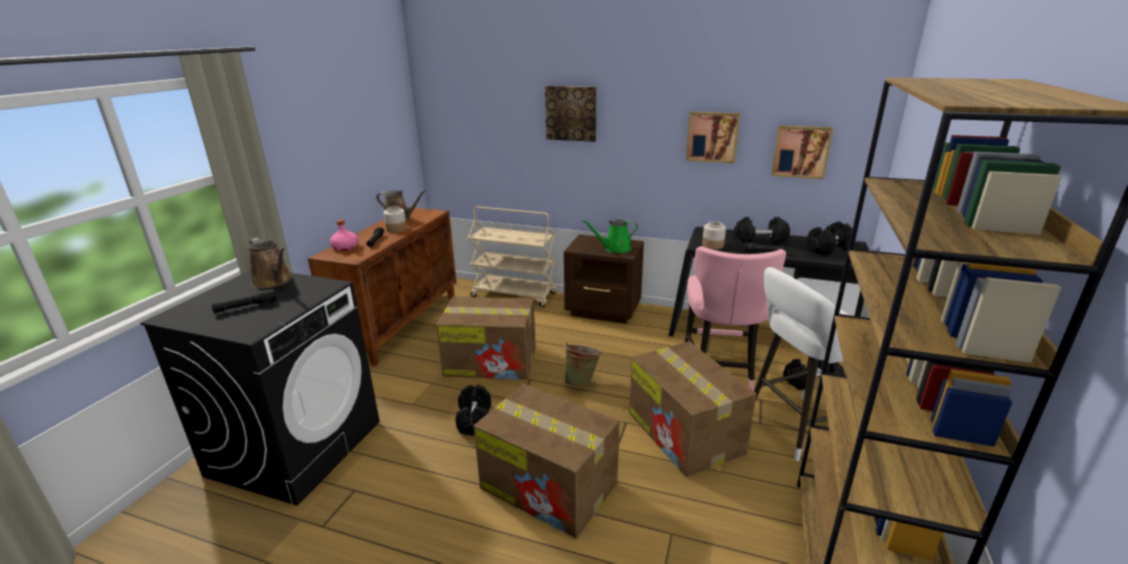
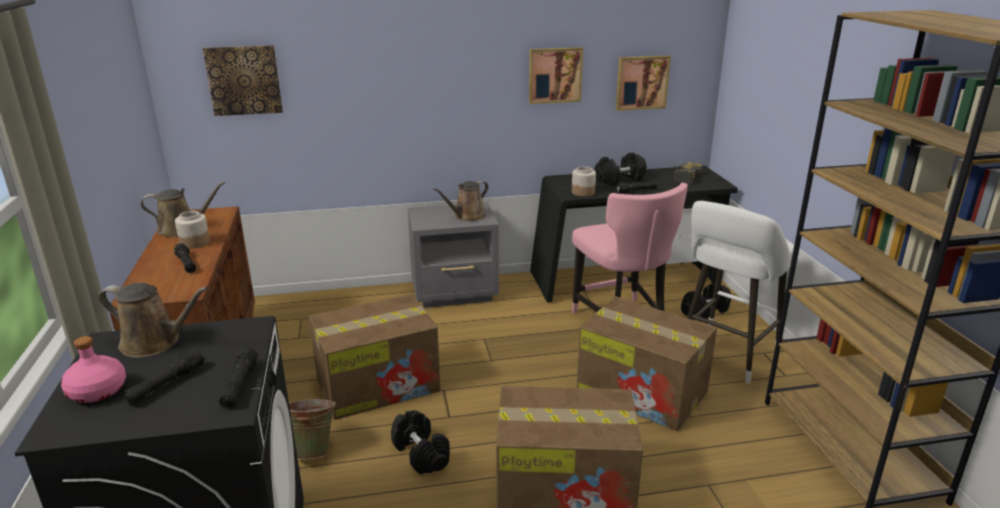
camera: 30 degrees left, 0 degrees up
(276, 319) = (240, 385): none -> black flashlight
(345, 247) = (150, 281): pink bottle -> pink bottle (97, 391)
(515, 295) = (333, 301): beige cart -> none
(571, 113) = (387, 60): picture -> picture (244, 80)
(581, 383) = (502, 376): green bucket -> green bucket (314, 450)
(604, 311) = (456, 293): brown nightstand -> grey nightstand
(615, 249) = (467, 216): green watering can -> brown watering can
(828, 249) = (683, 177): black dumbbell -> power drill

